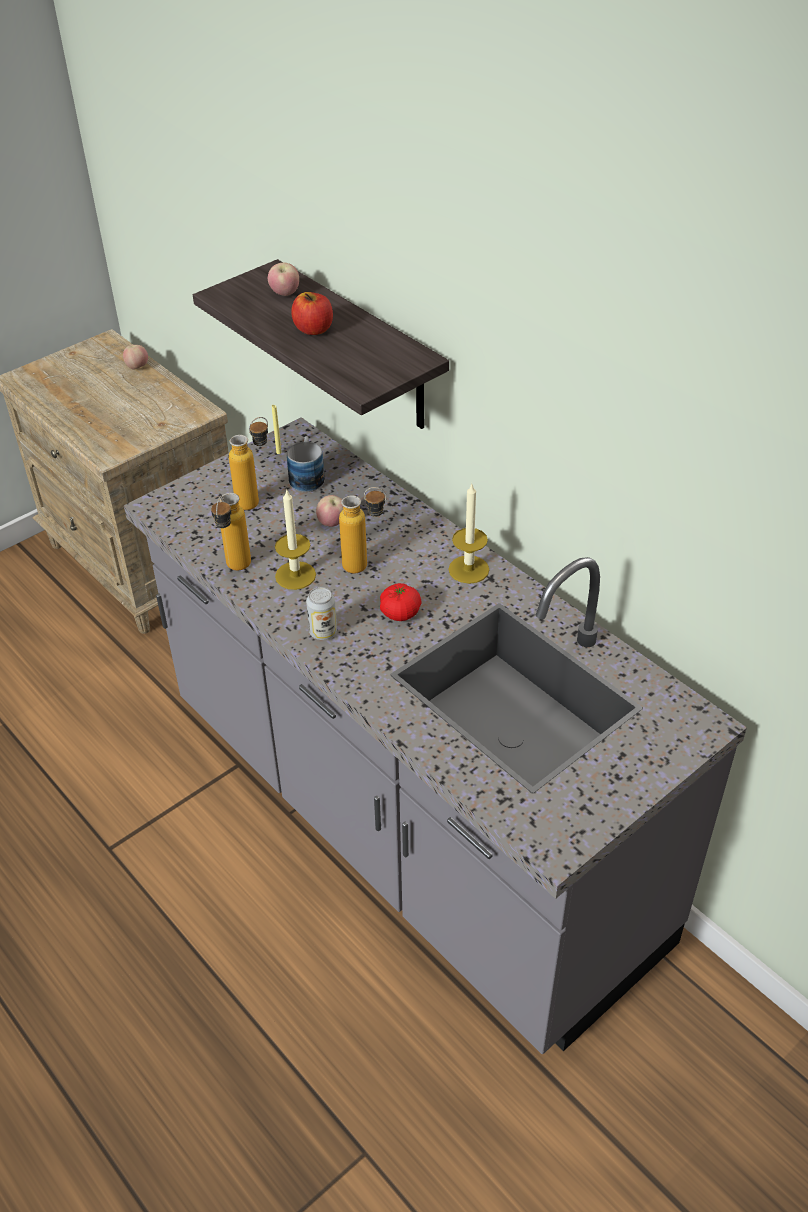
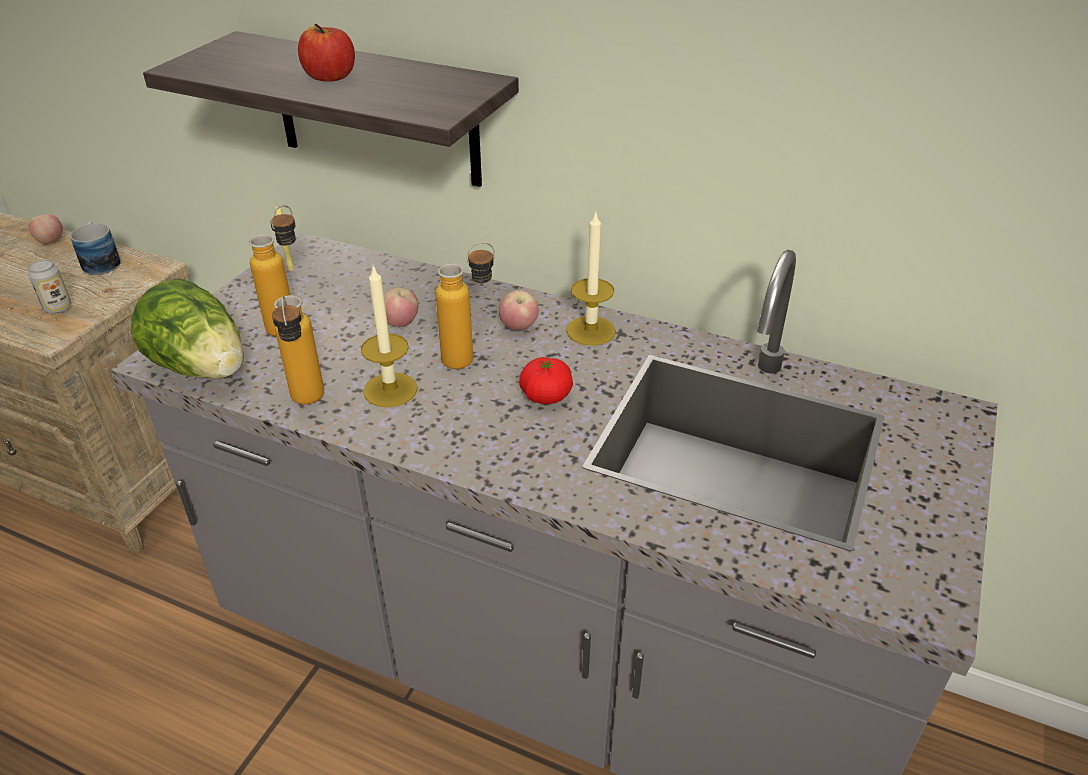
camera: 25 degrees left, 5 degrees down
(181, 521) = (203, 368): none -> lettuce
(285, 294) = (268, 55): apple -> apple (518, 327)
(307, 476) = (340, 285): mug -> mug (101, 261)
(323, 632) = (466, 443): can -> can (58, 308)

